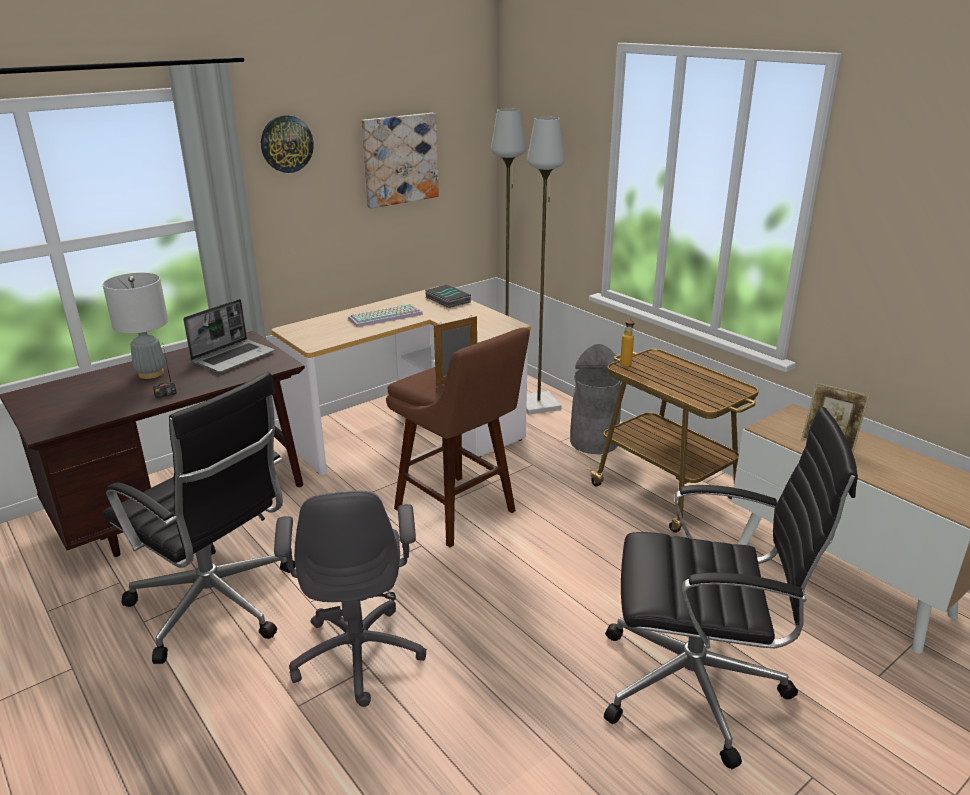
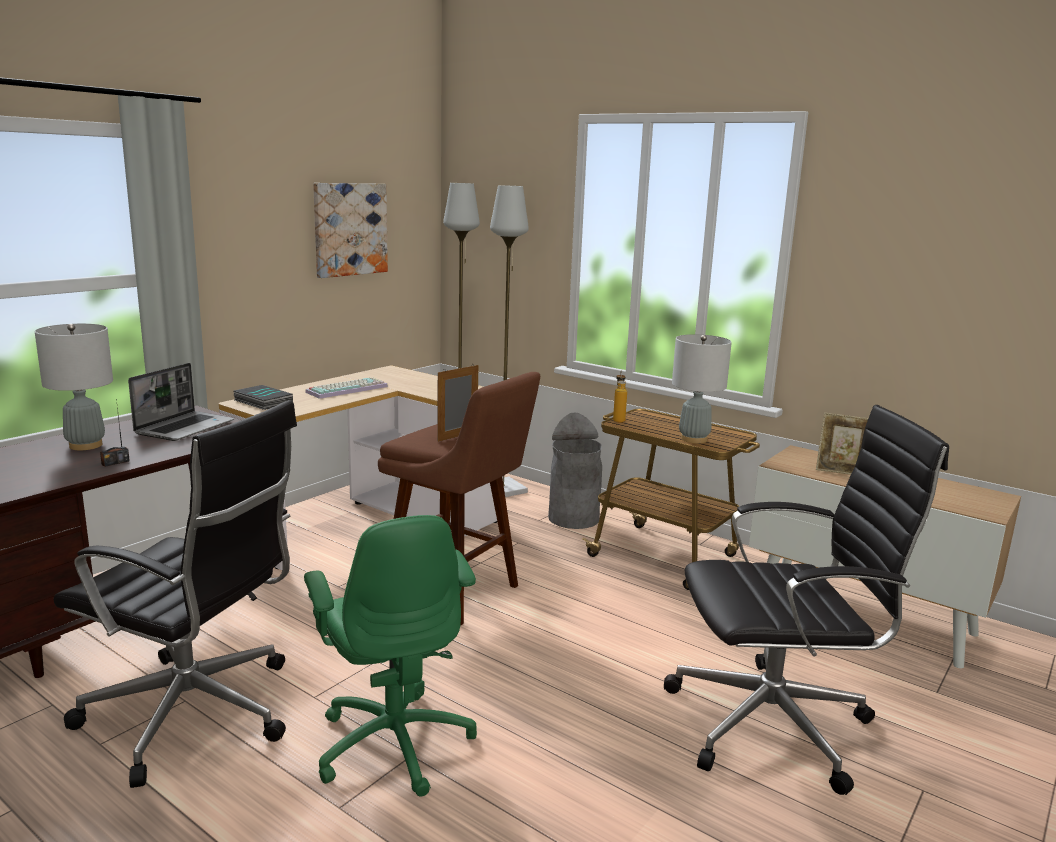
camera: 15 degrees left, 10 degrees down
(286, 144) = (236, 199): wall clock -> none
(359, 653) = (394, 742): grey office chair -> green office chair
(447, 300) = (407, 375): book -> book (262, 402)
(688, 393) = (693, 439): none -> grey table lamp

